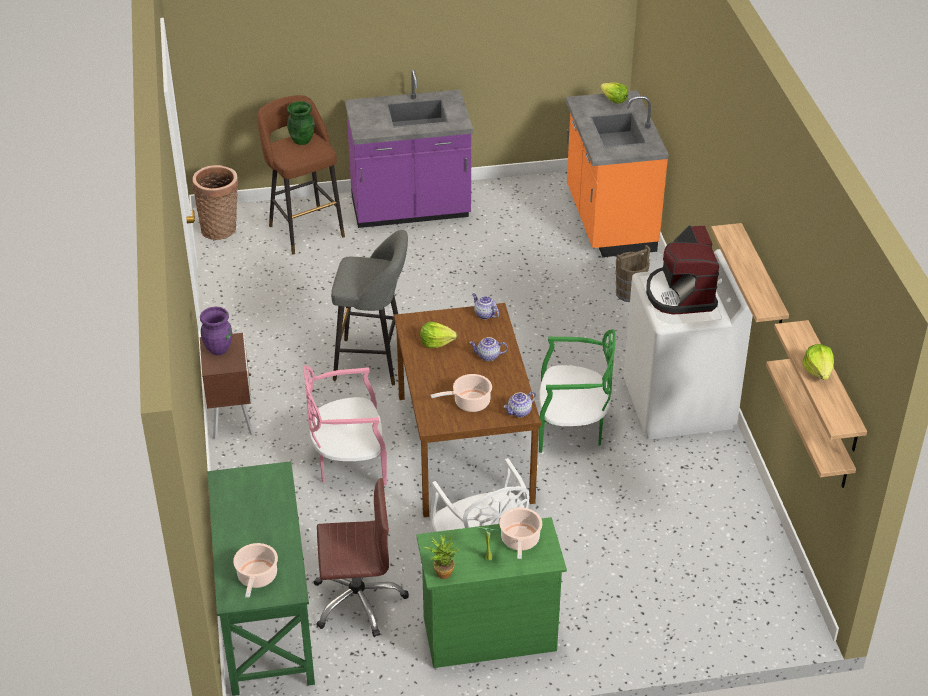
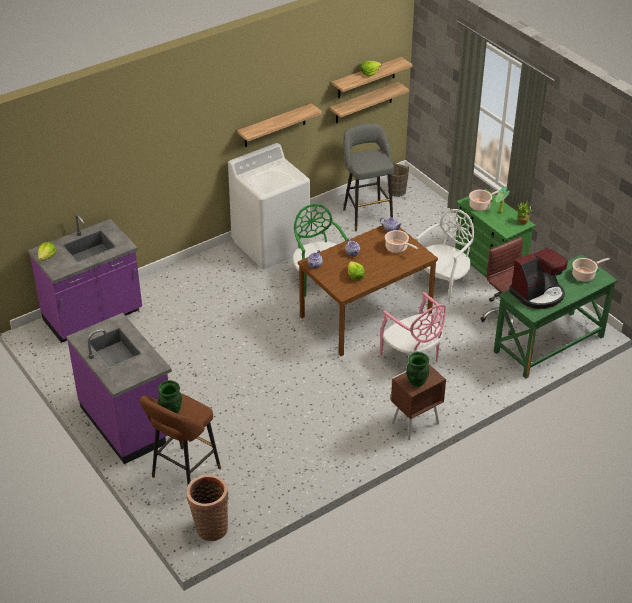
camera: 115 degrees left, 0 degrees up
(219, 349) = (416, 382): purple vase -> green vase
(374, 362) = (315, 378): grey stool -> grey stool (366, 214)
(608, 221) = (93, 317): orange counter -> purple counter
(629, 293) = (173, 288): brown bucket -> brown bucket (397, 191)
(680, 294) = (270, 177): coffee machine -> coffee machine (538, 294)

